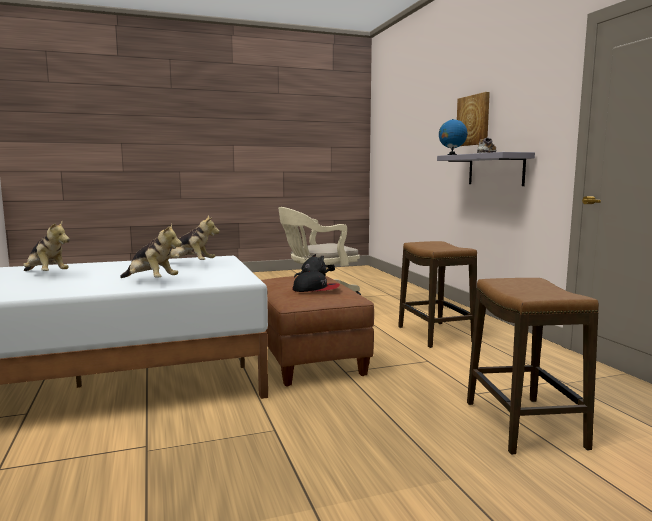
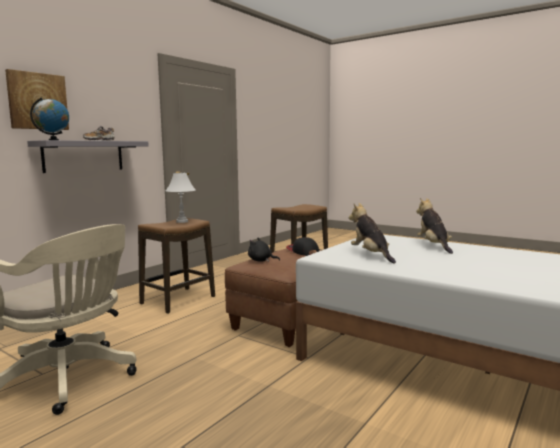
camera: 125 degrees left, 0 degrees up
(46, 274) = (520, 272): plush toy -> none
(440, 247) = (182, 221): none -> white table lamp

